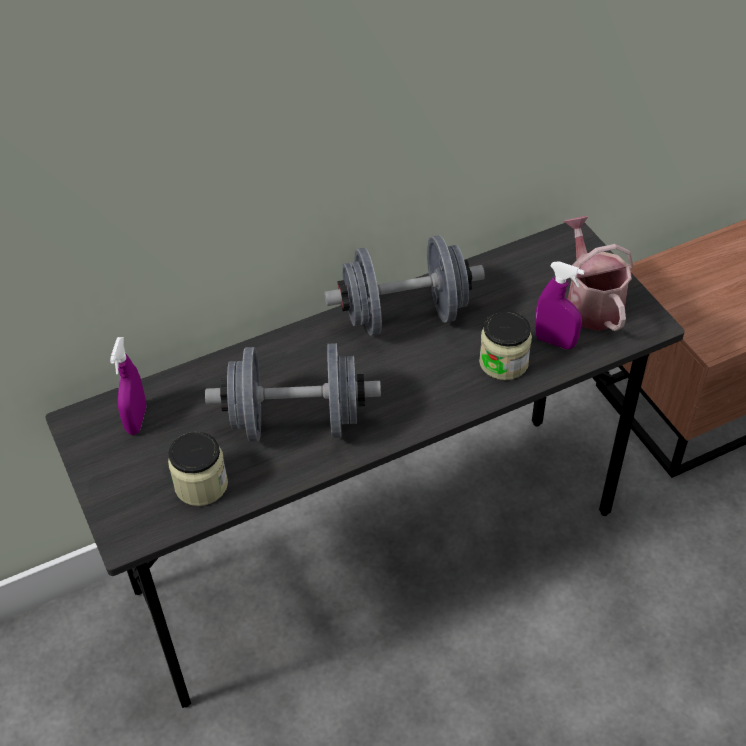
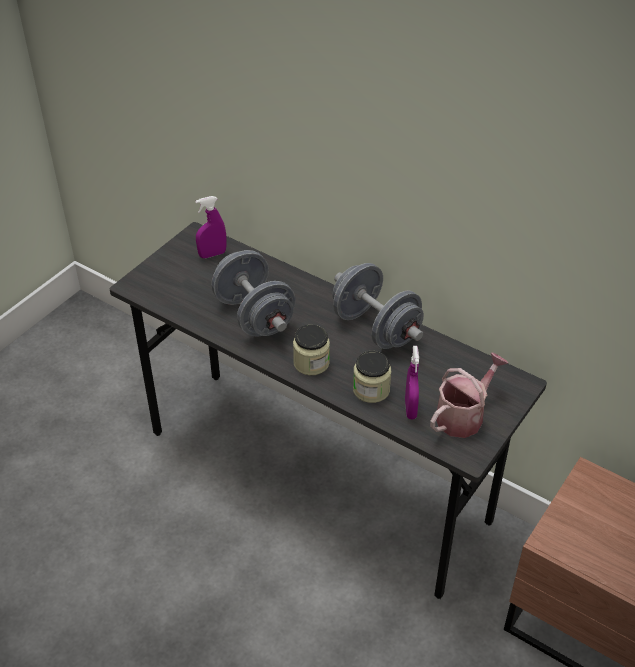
camera: 60 degrees right, 5 degrees down
(201, 485) = (184, 297): jar -> jar (311, 363)

